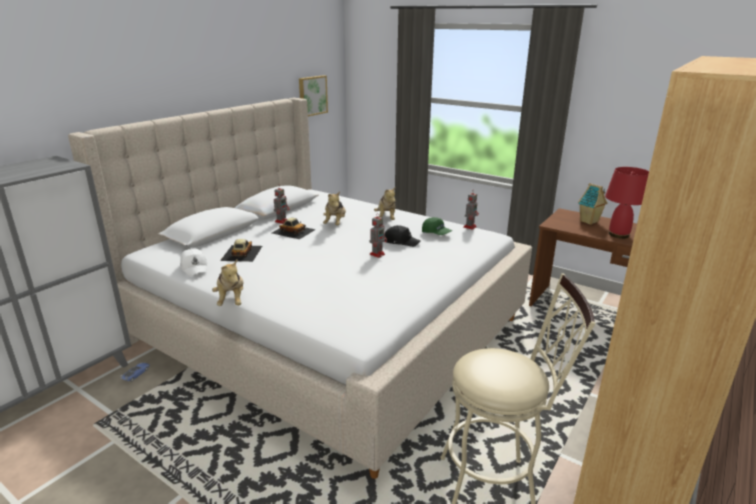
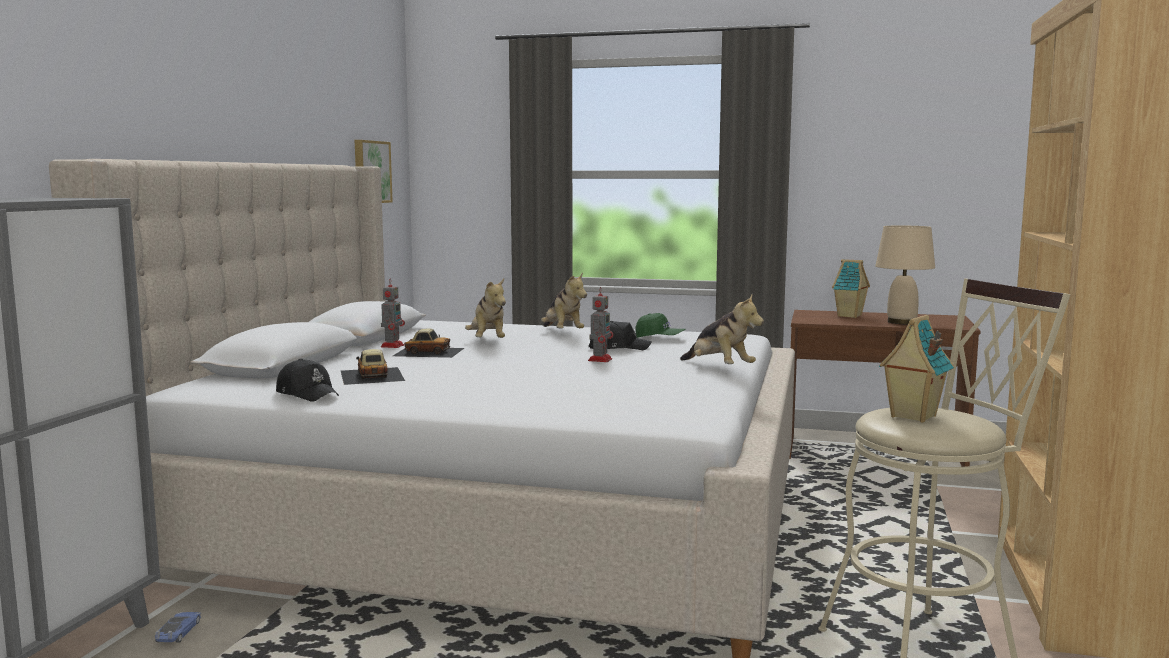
camera: 20 degrees left, 15 degrees down
(194, 267) = (308, 394): white cap -> black cap
(231, 300) = (429, 414): plush toy -> plush toy (719, 368)
(470, 226) = (698, 330): toy robot -> none
(488, 367) = (912, 416): none -> toy house
(619, 235) = (901, 322): red table lamp -> beige table lamp

